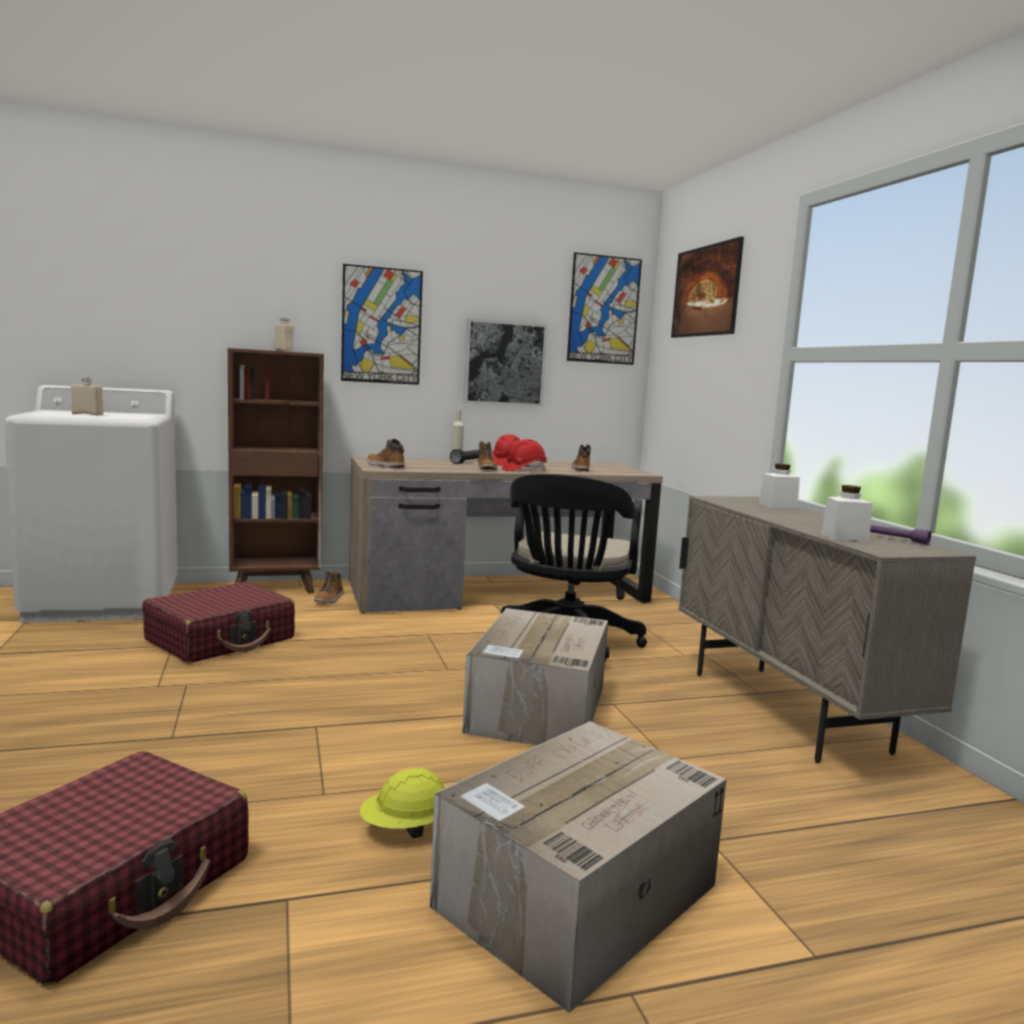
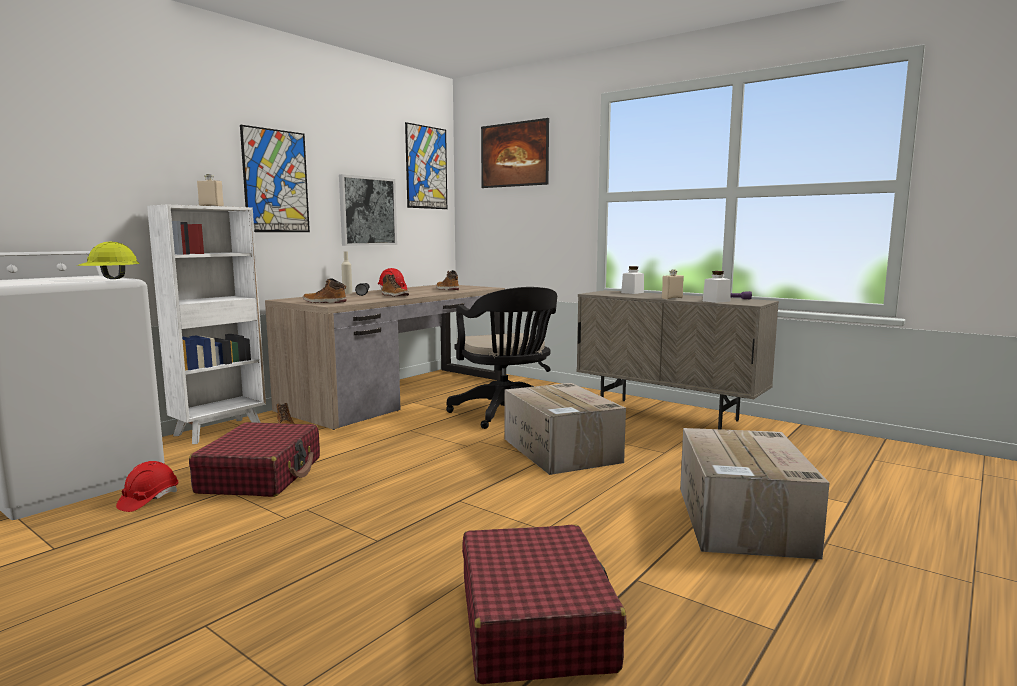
camera: 35 degrees left, 0 degrees up
(87, 414) = (44, 281): beige bottle -> beige bottle (672, 298)
(276, 588) = (220, 430): brown bookcase -> white bookcase
(405, 829) = (620, 527): yellow hard hat -> yellow hard hat (110, 279)
(524, 470) = (421, 294): red hard hat -> red hard hat (149, 500)

